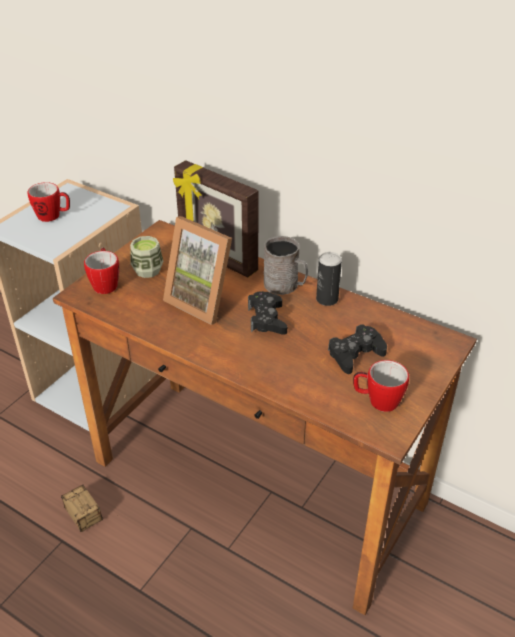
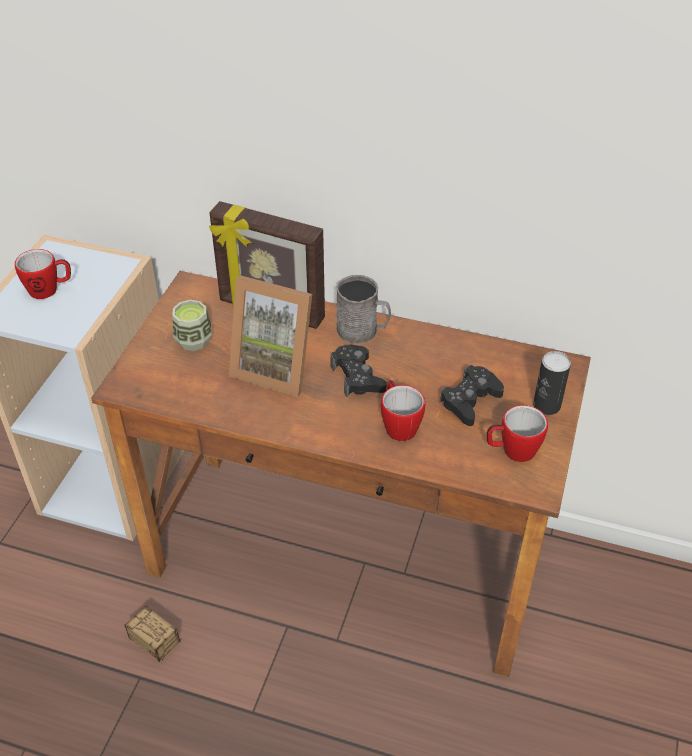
camera: 15 degrees left, 5 degrees up
(105, 283) = (149, 367): mug -> mug (398, 424)
(327, 299) = (415, 339): can -> can (546, 405)

